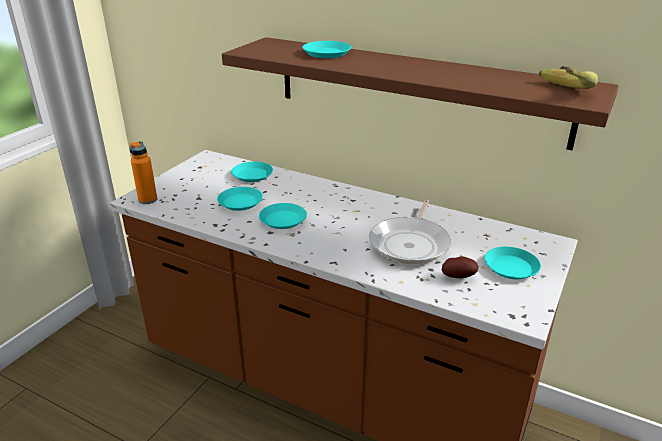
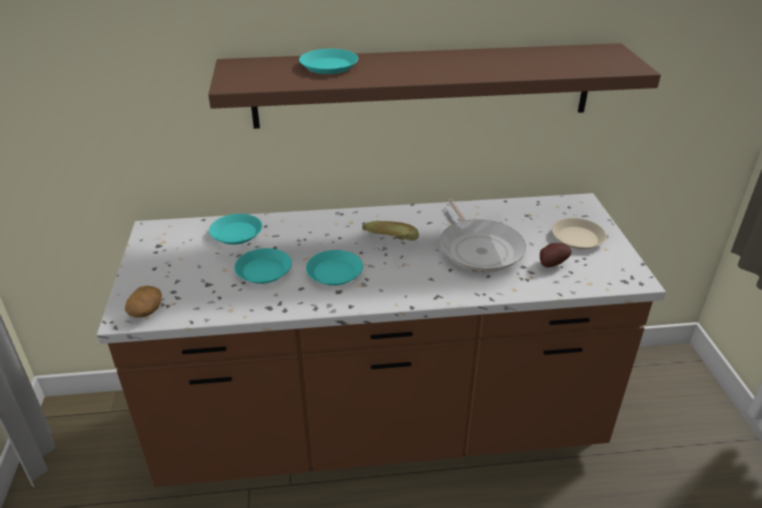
camera: 35 degrees left, 5 degrees up
(148, 200) = (146, 311): orange bottle -> potato
(511, 267) = (578, 238): turquoise plate -> beige plate
(558, 92) = (598, 62): banana -> banana (388, 246)

